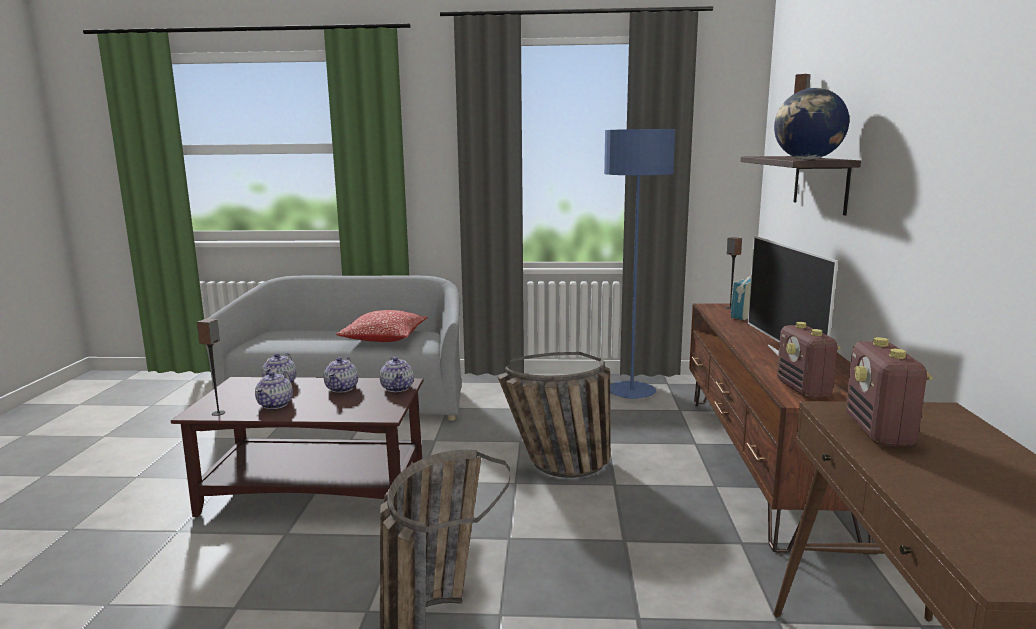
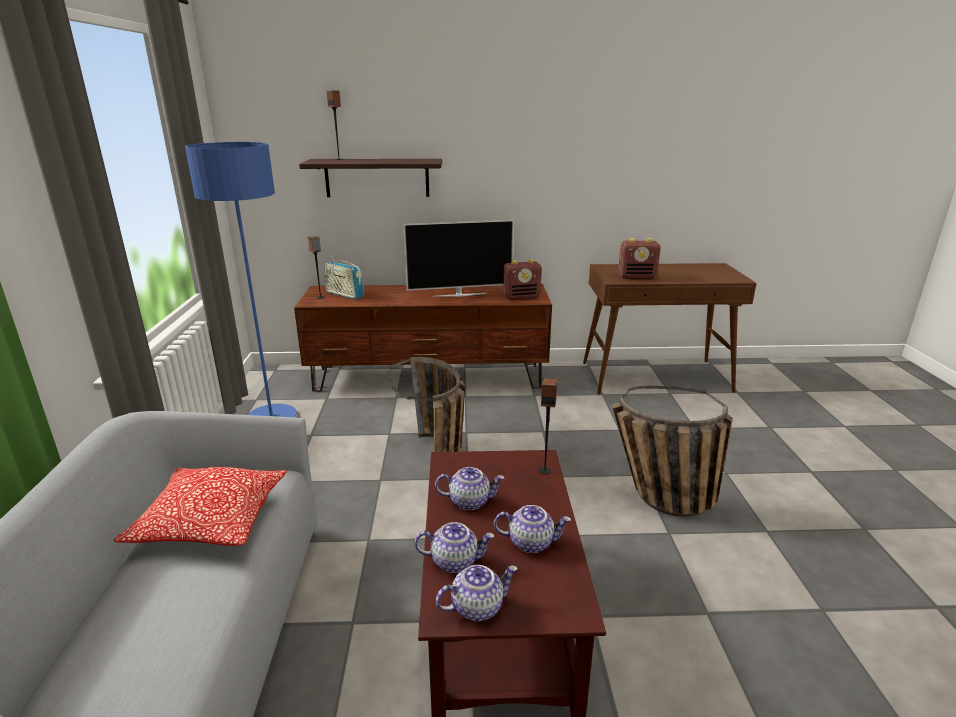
camera: 95 degrees left, 10 degrees up
(218, 413) = (571, 586): speaker -> speaker (544, 470)
(398, 388) = (466, 462): teapot -> teapot (477, 607)
(807, 159) = (423, 161): globe -> none

